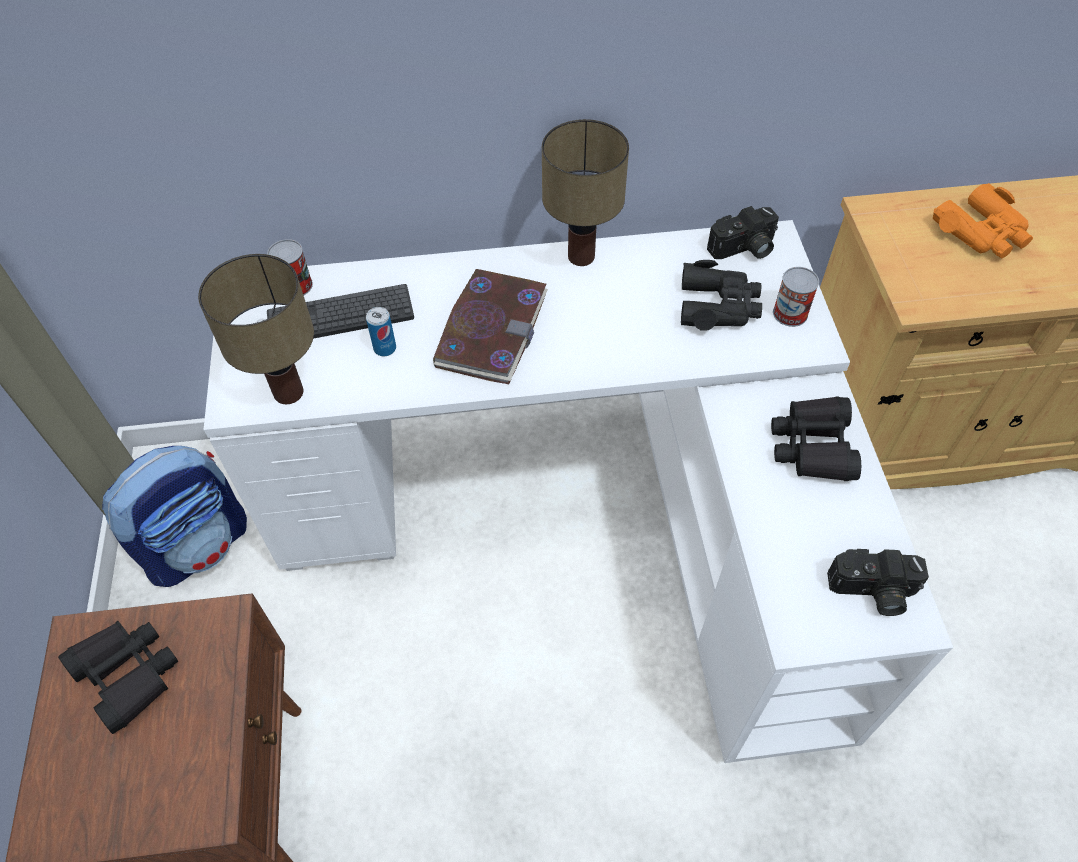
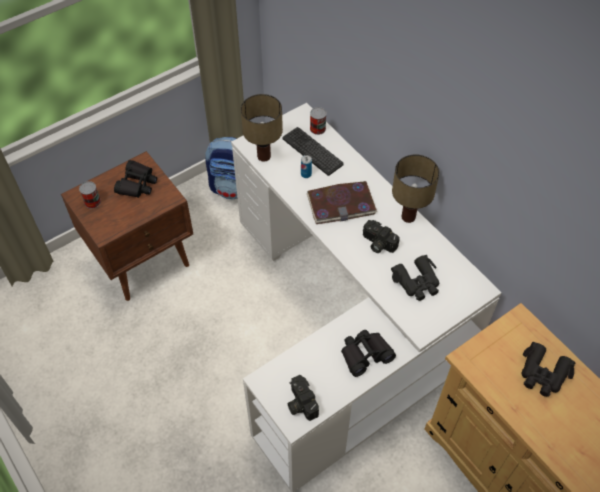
camera: 60 degrees right, 0 degrees up
(744, 249) = (463, 279): camera -> camera (377, 243)
(790, 313) = (433, 313): can -> can (92, 202)
(982, 232) = (543, 374): orange binoculars -> black binoculars

